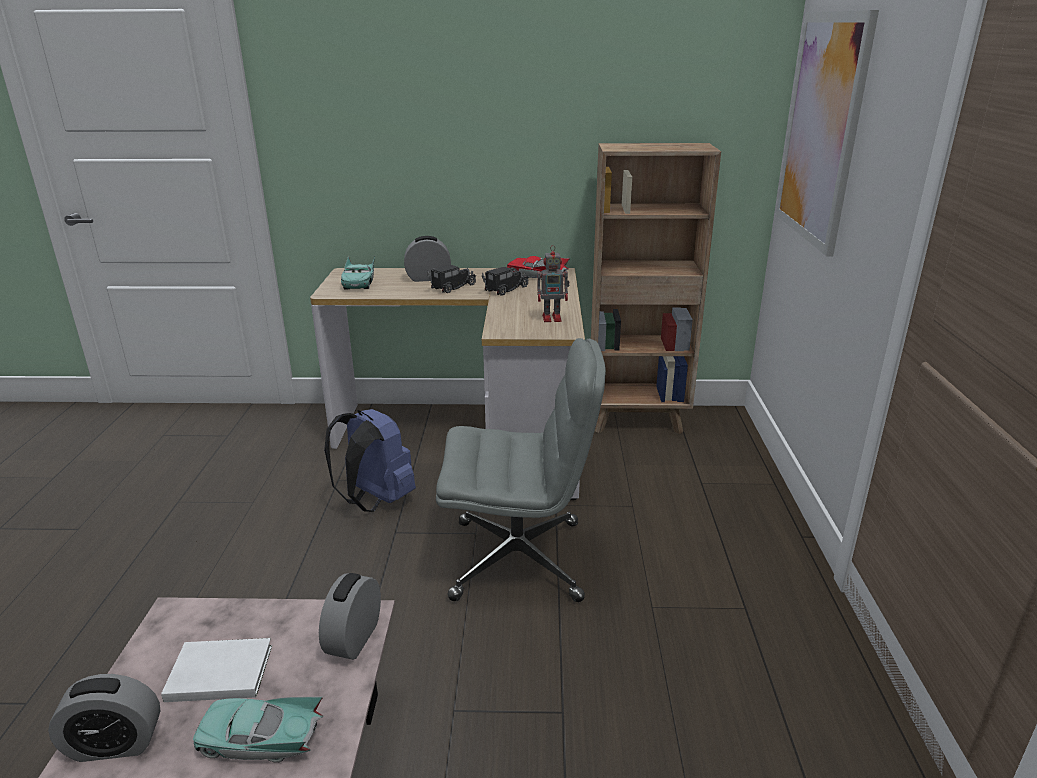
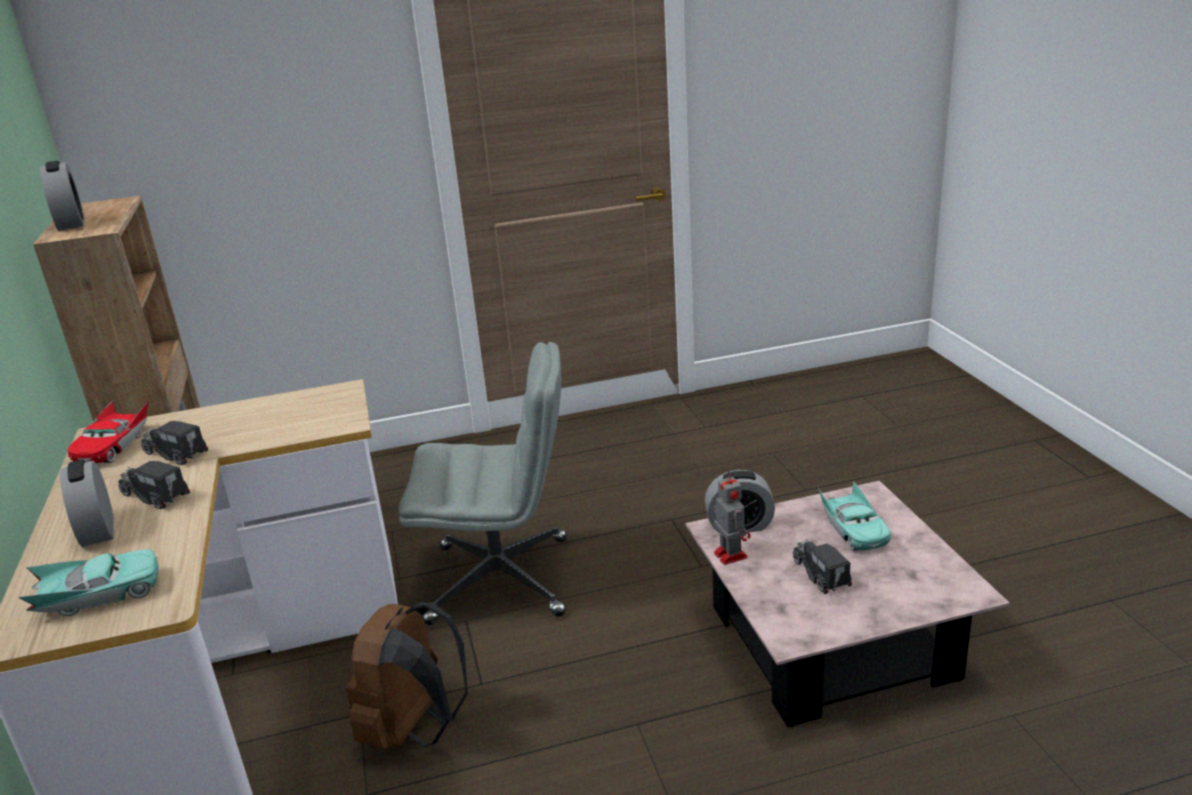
camera: 105 degrees left, 0 degrees up
(115, 744) = (918, 590): alarm clock -> alarm clock (71, 223)
(218, 672) = (822, 576): white book -> toy truck
(375, 500) = (415, 729): blue backpack -> brown backpack
(519, 559) = (502, 579): grey office chair -> grey office chair turned 105 degrees clockwise
(553, 318) = (298, 404): toy robot -> toy robot (729, 554)
(821, 129) = (195, 140): picture -> none

